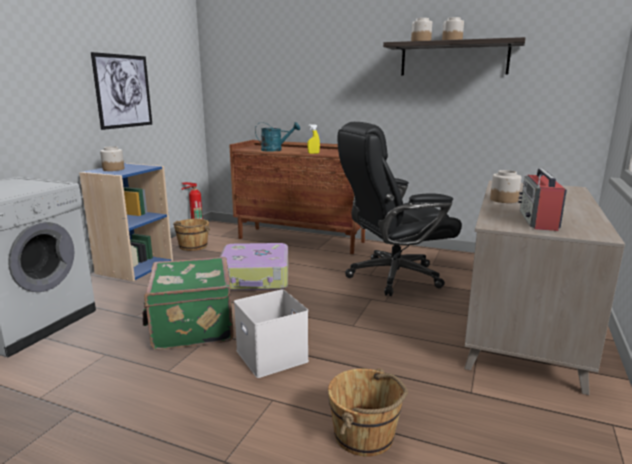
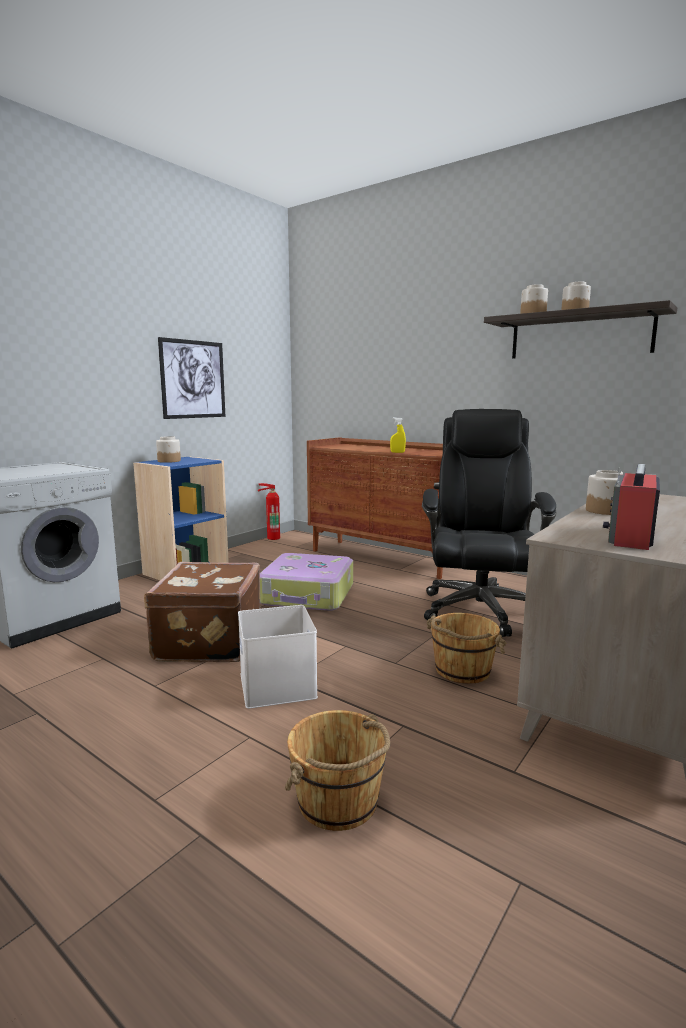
camera: 15 degrees right, 5 degrees down
(191, 327) = (207, 641): green suitcase -> brown suitcase
(192, 246) = (258, 555): brown bucket -> brown bucket (461, 670)
(275, 150) = (358, 448): turquoise watering can -> none
(394, 276) = (480, 610): black office chair -> black office chair turned 105 degrees clockwise

